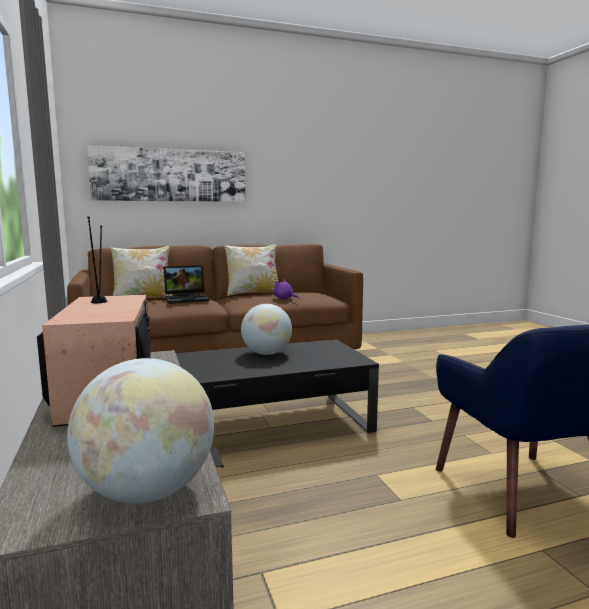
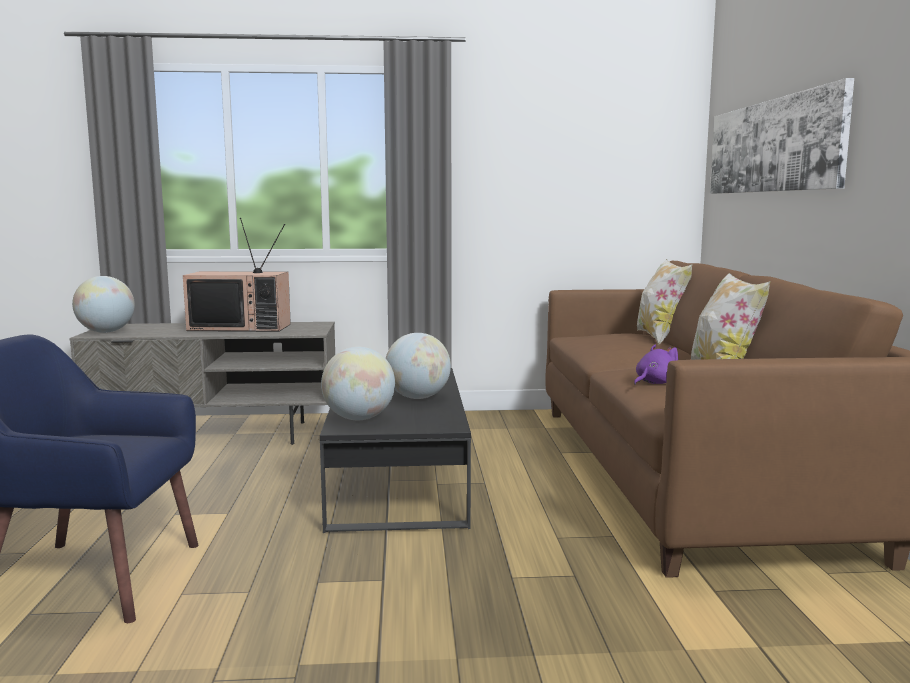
camera: 105 degrees right, 0 degrees up
(187, 299) = (630, 344): laptop -> none
(334, 360) = (359, 418): none -> globe

